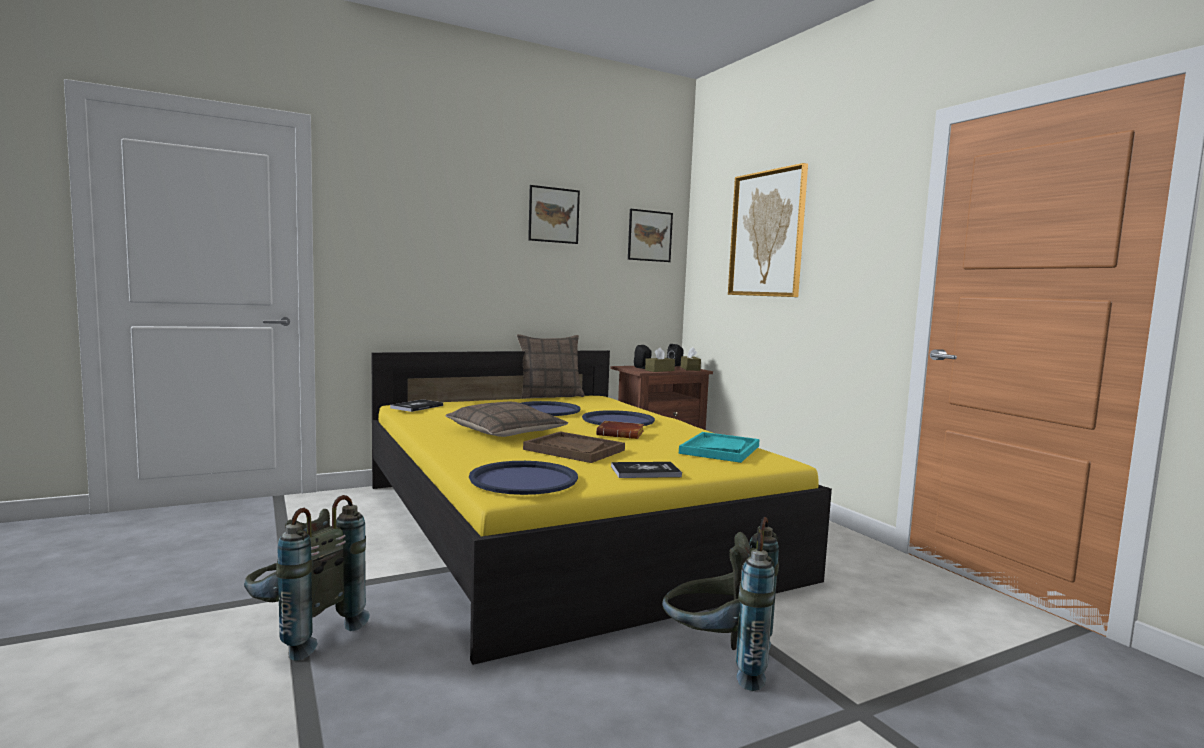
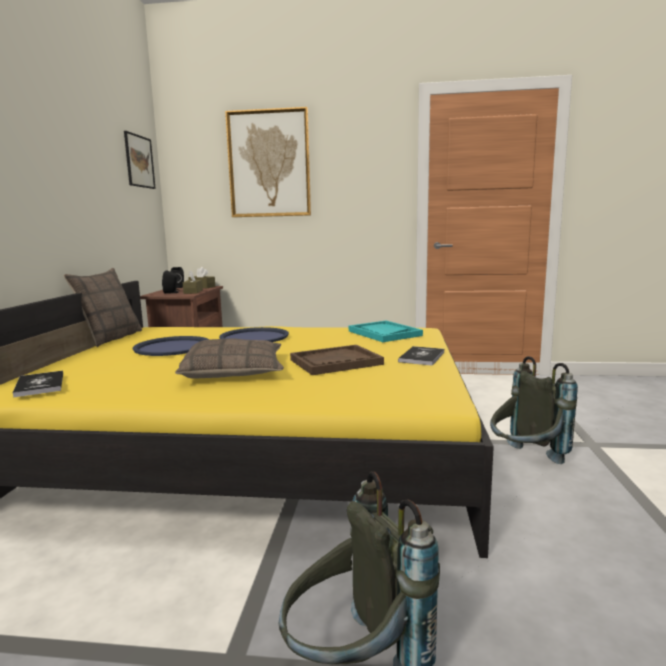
camera: 55 degrees left, 5 degrees up
(524, 479) = (414, 389): blue tray -> none
(553, 215) = (71, 129): picture -> none
(621, 434) = (303, 344): brown book -> none

